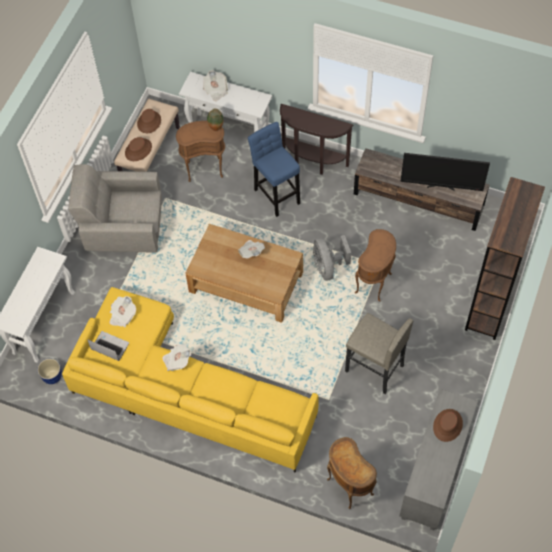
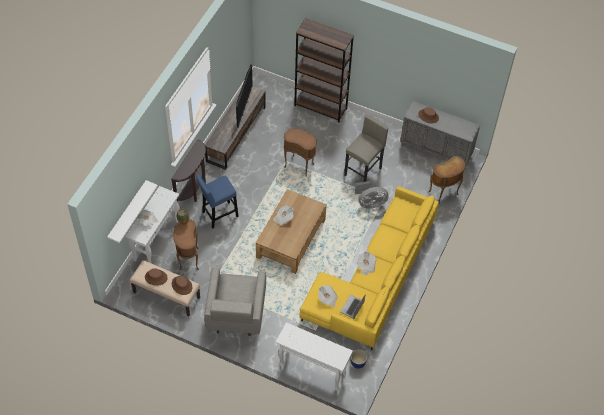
camera: 90 degrees left, 5 degrees down
(204, 54) = (127, 212): none -> white shelf
(328, 267) = (284, 189): grey fan -> grey fan (370, 203)

